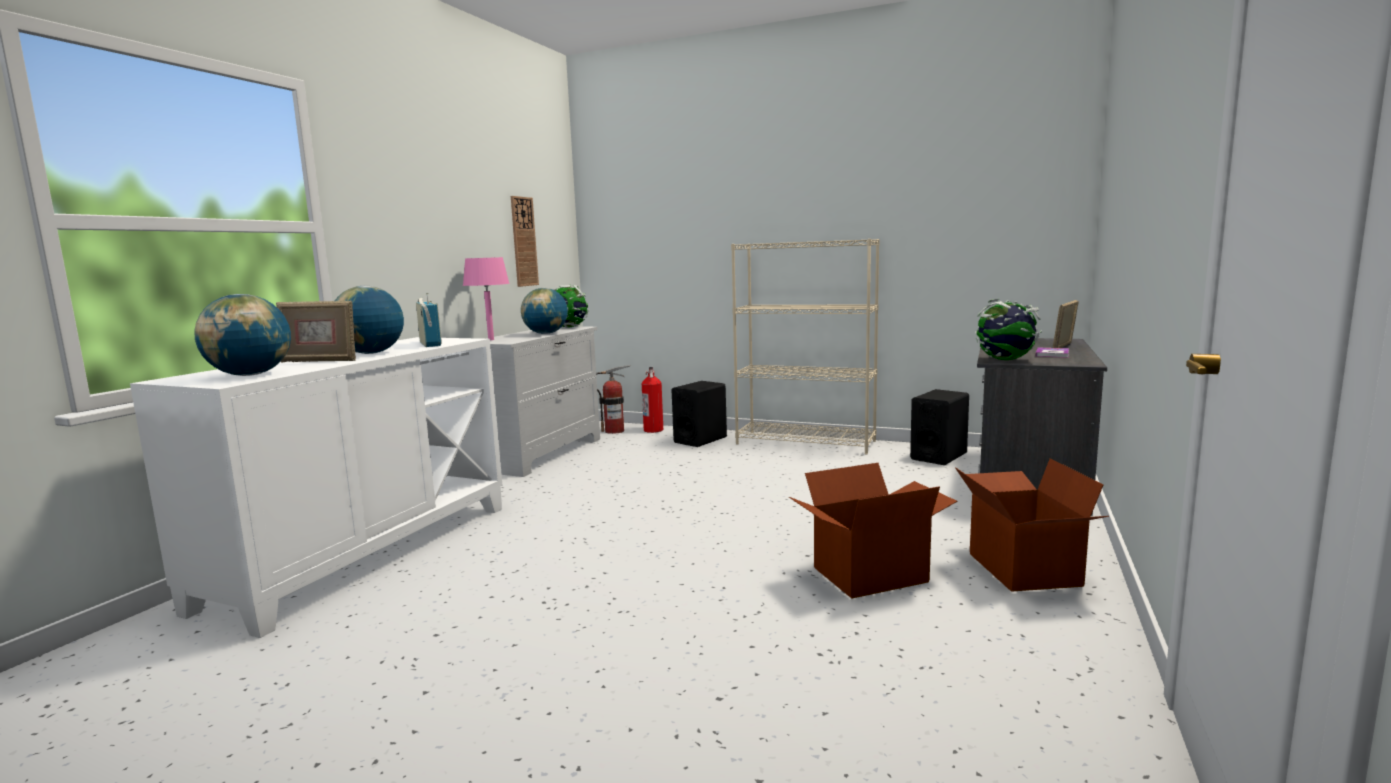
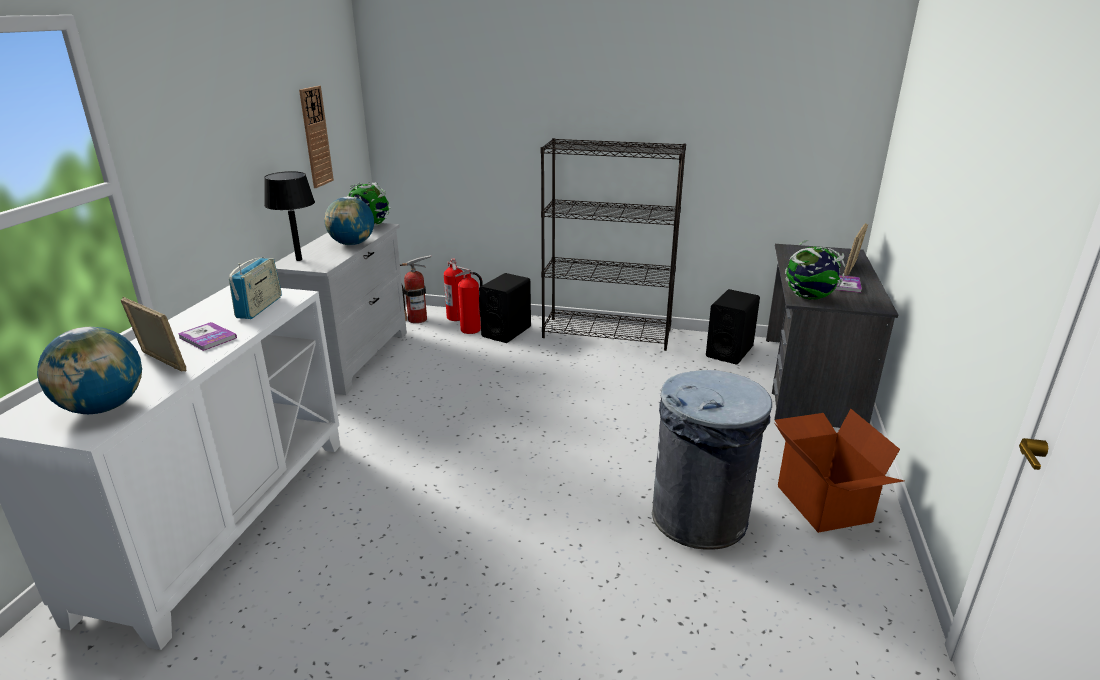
camera: 10 degrees left, 15 degrees up
(320, 361) = (161, 362): picture frame -> picture frame turned 135 degrees counterclockwise
(371, 353) = (207, 338): globe -> book
(430, 344) = (259, 307): radio -> radio turned 45 degrees clockwise
(491, 340) = (299, 260): pink table lamp -> black table lamp
(664, 438) = (471, 330): none -> fire extinguisher
(806, 442) = (607, 334): beige bookcase -> black bookcase
(869, 574) = (700, 518): cardboard box -> grey trash can

